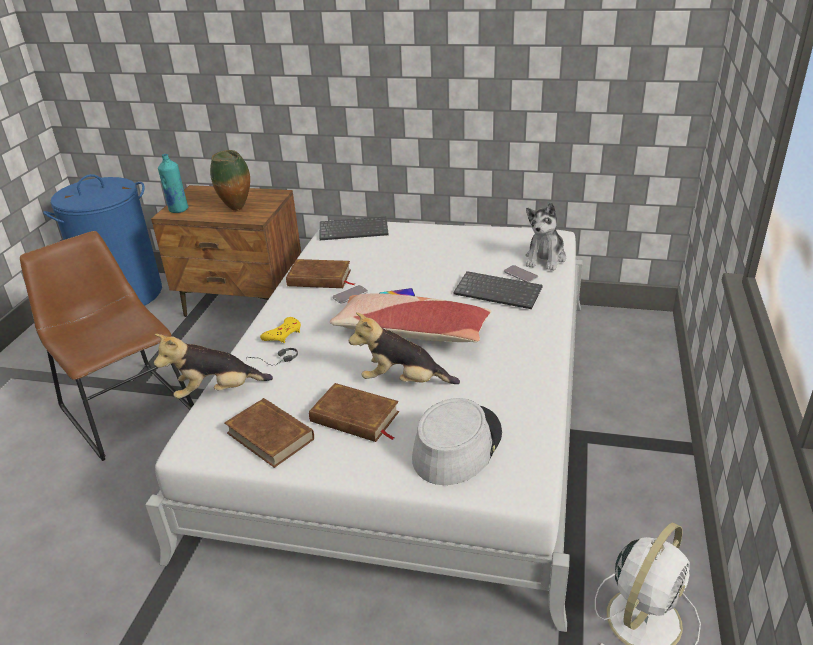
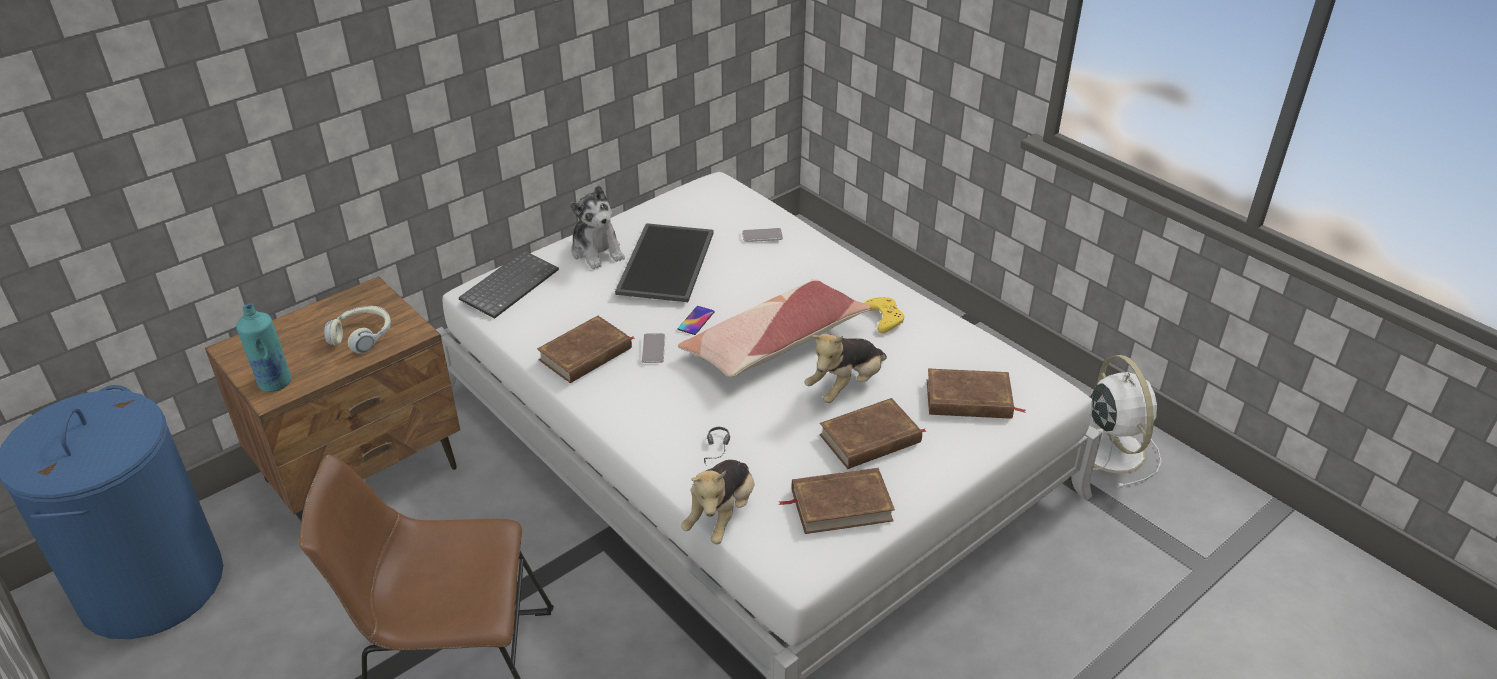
camera: 55 degrees left, 5 degrees up
(237, 209) = (362, 336): vase -> headphones
(283, 334) = (669, 426): yellow game controller -> yellow game controller (884, 318)
(439, 257) = (664, 262): none -> tray
(457, 445) = (969, 400): grey hat -> brown book
(499, 291) = (773, 262): keyboard -> none
(545, 258) = (752, 209): plush toy -> plush toy (597, 251)

